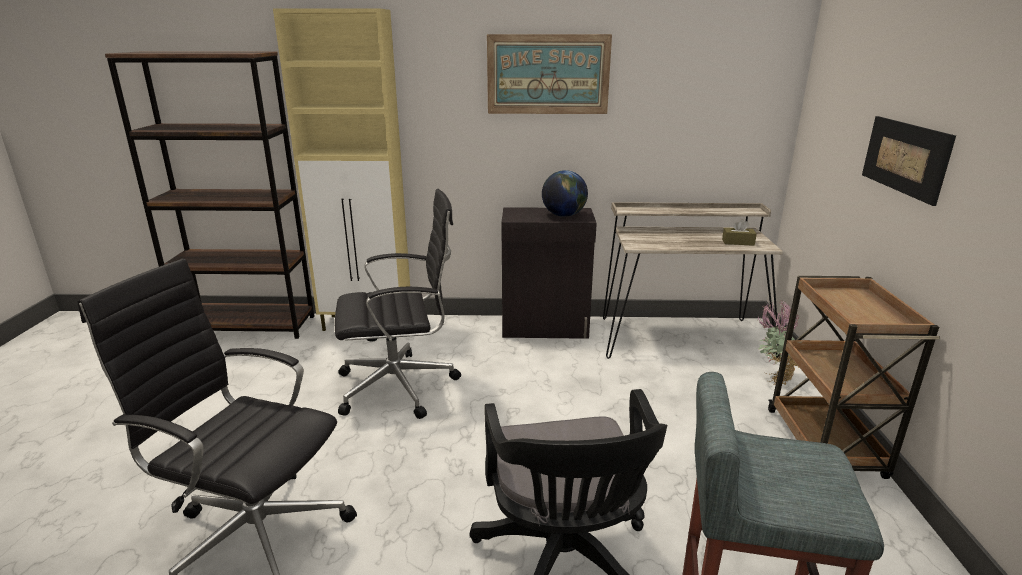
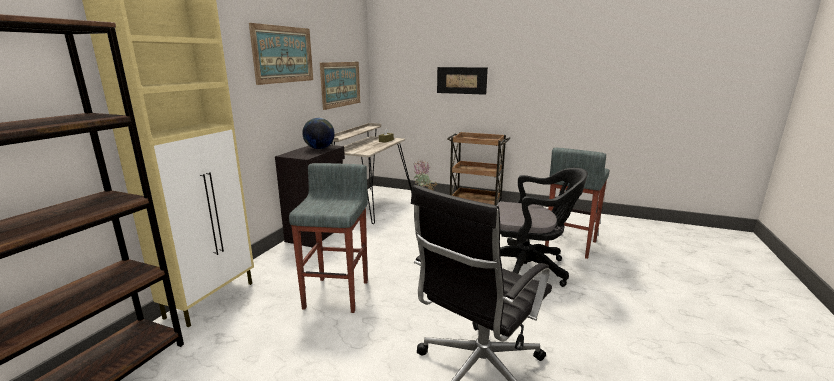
camera: 70 degrees left, 5 degrees down
(401, 386) = (338, 294): black office chair -> grey stool
(689, 125) = (341, 84): none -> picture

